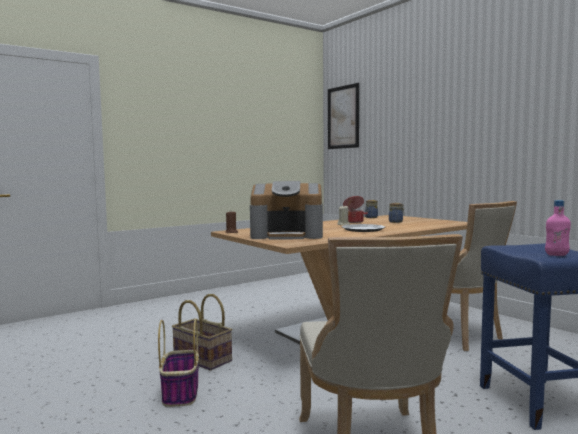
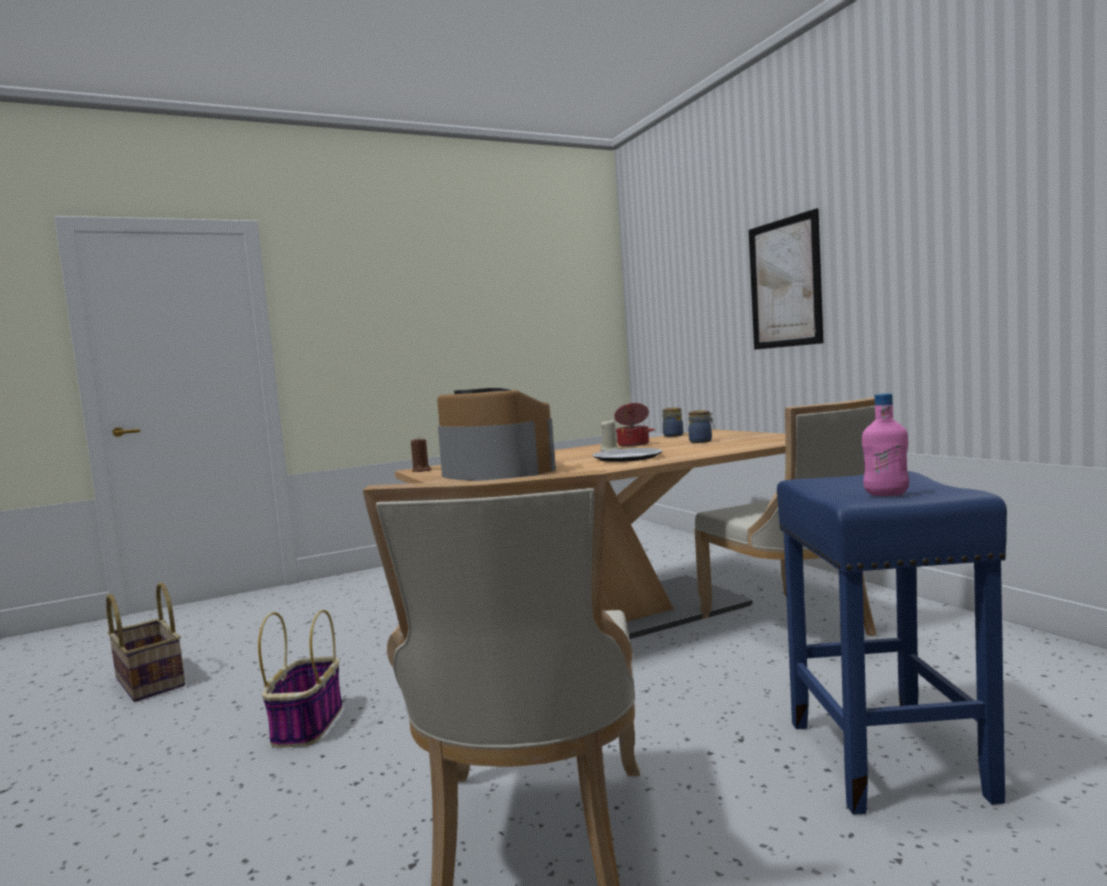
camera: 10 degrees right, 0 degrees up
(201, 359) = (371, 668): basket -> basket (148, 682)
(287, 235) = (494, 473): coffee machine -> coffee machine turned 150 degrees counterclockwise
(343, 117) = (648, 279): picture -> picture (785, 283)

